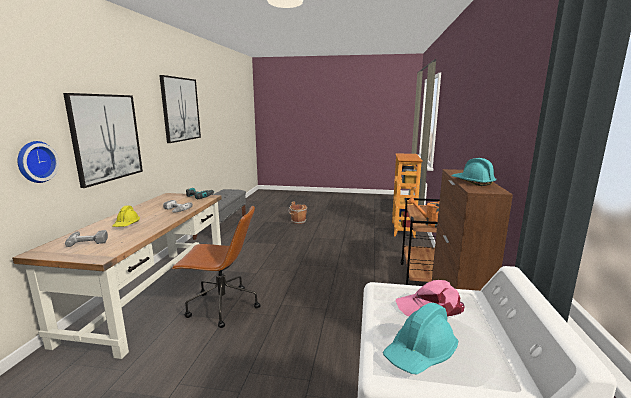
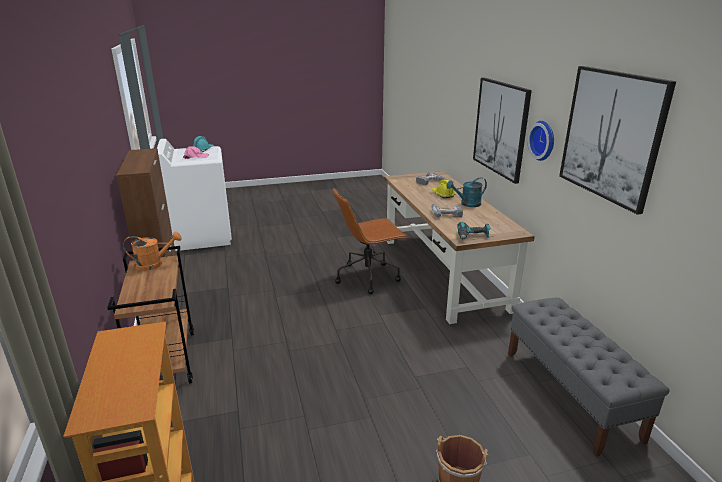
camera: 155 degrees right, 10 degrees up
(35, 162) = (463, 123): wall clock -> wall clock (544, 140)
(138, 213) = (467, 204): none -> turquoise watering can
(472, 182) = (142, 156): turquoise hard hat -> none

